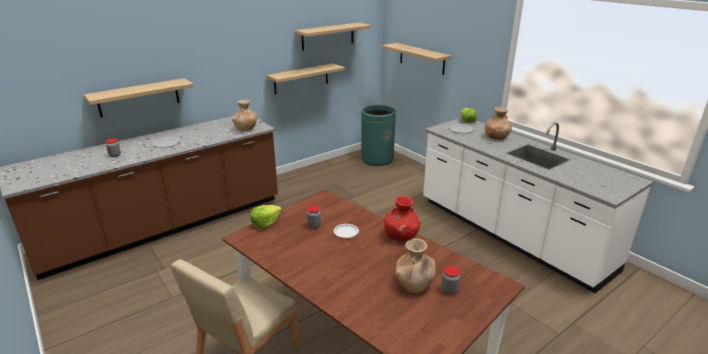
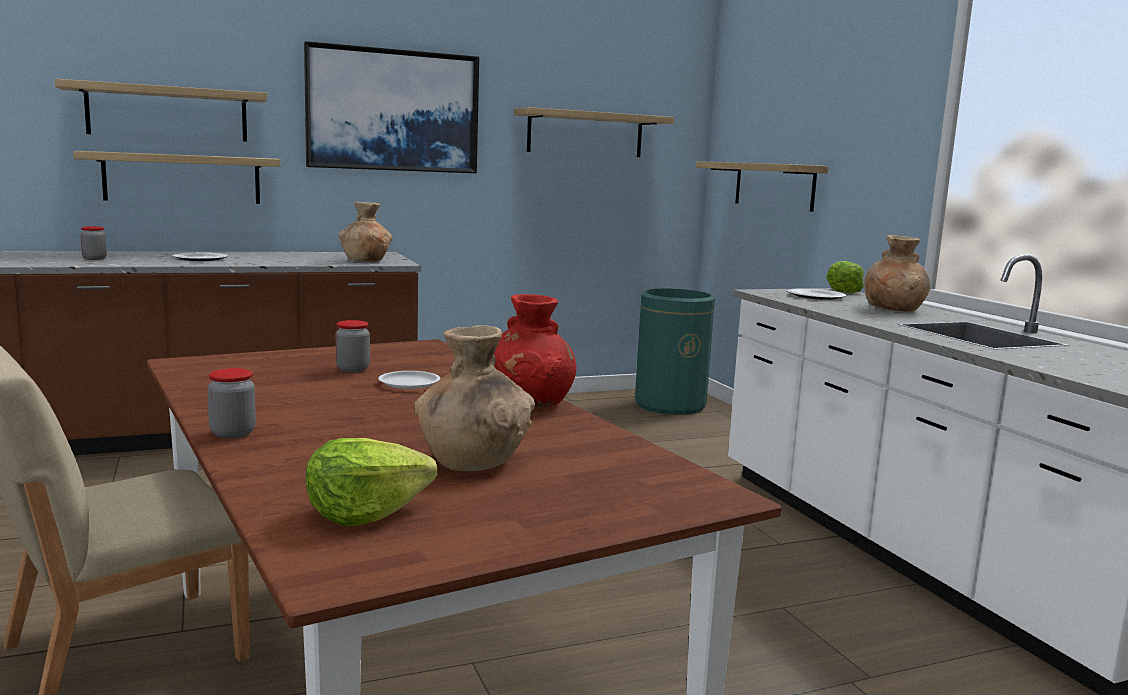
camera: 15 degrees right, 15 degrees down
(237, 42) = (393, 111): none -> picture
(265, 223) = (258, 355): lettuce -> lettuce (365, 512)
(301, 78) = (520, 208): shelf -> shelf (168, 113)
(449, 290) = (554, 481): jar -> jar (232, 433)

